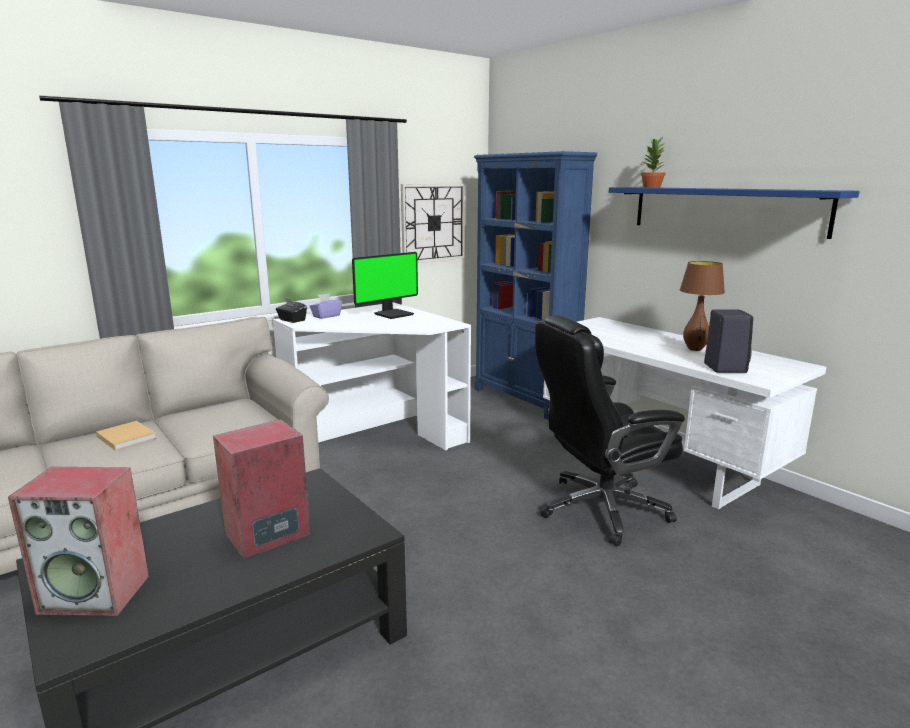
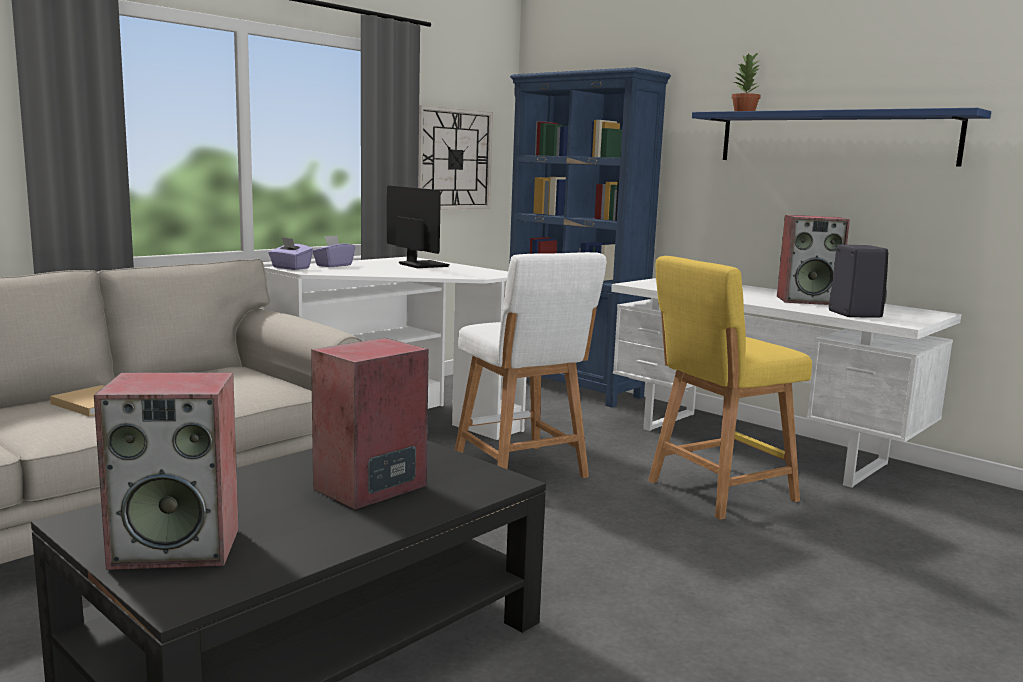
camera: 10 degrees left, 5 degrees down
(291, 320) = (290, 268): black tissue box -> purple tissue box
(393, 314) = (421, 265): monitor -> monitor turned 75 degrees counterclockwise
(453, 481) = (522, 470): none -> white stool
(600, 509) = (716, 492): black office chair -> yellow stool
(694, 349) = (808, 300): brown table lamp -> speaker

